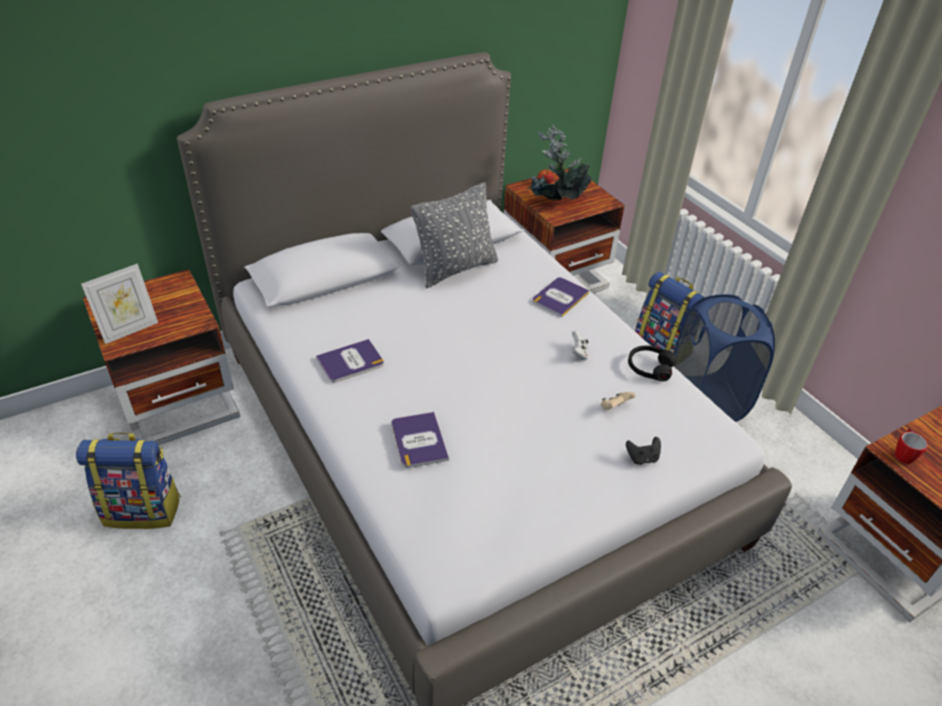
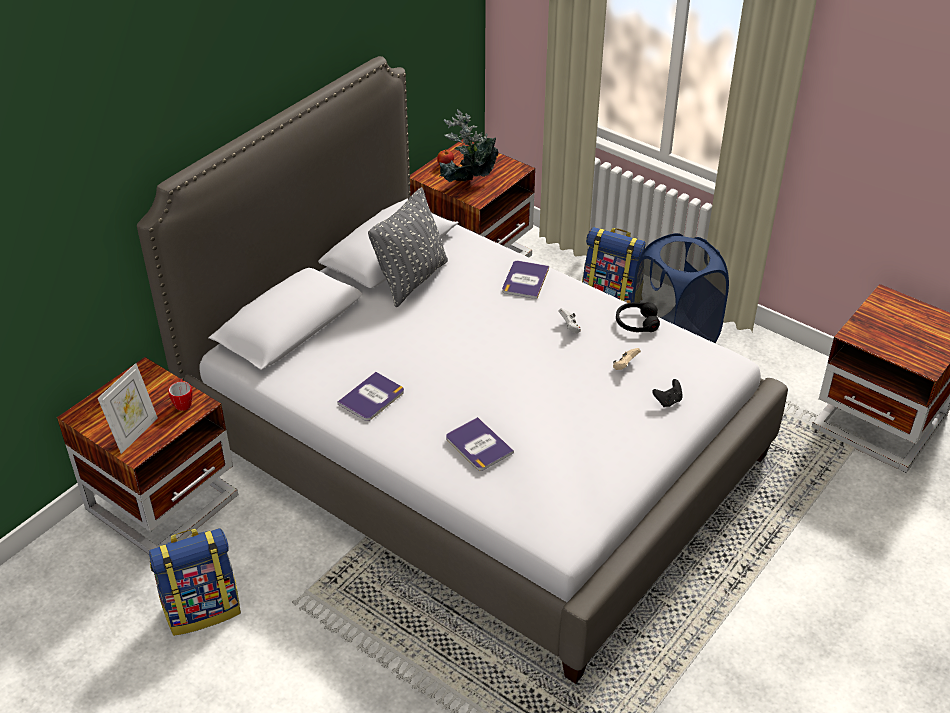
camera: 20 degrees left, 0 degrees up
(903, 454) = (864, 334): mug -> mug (183, 402)

